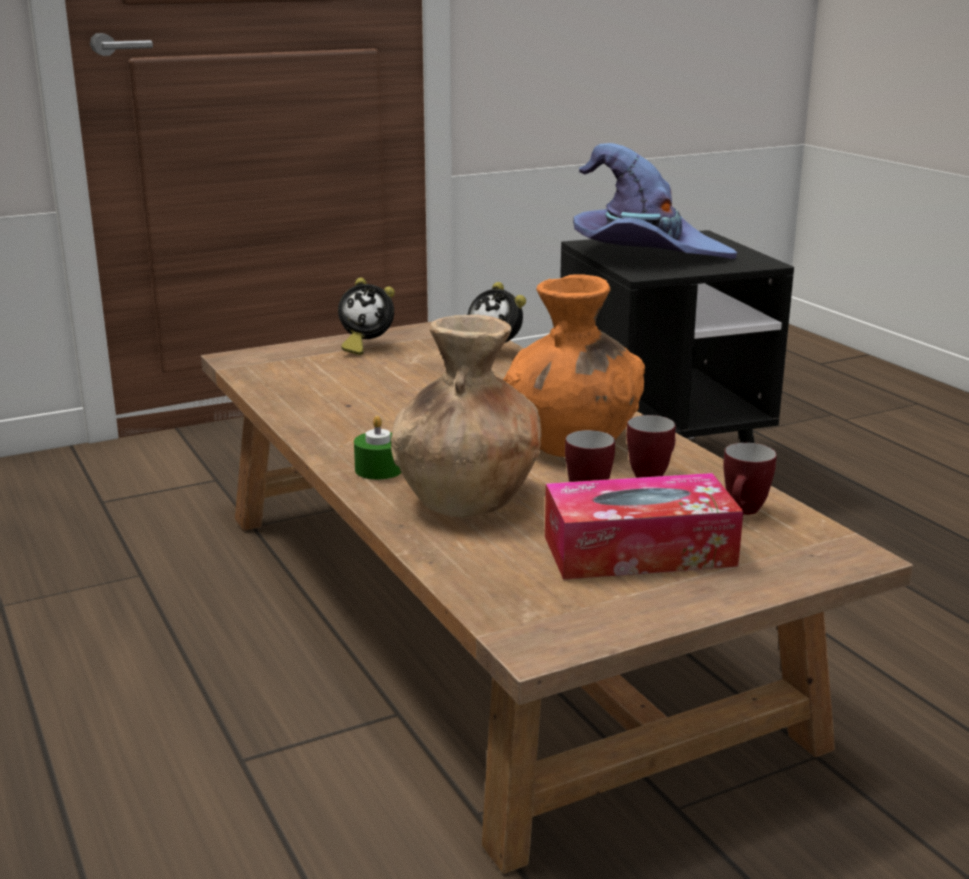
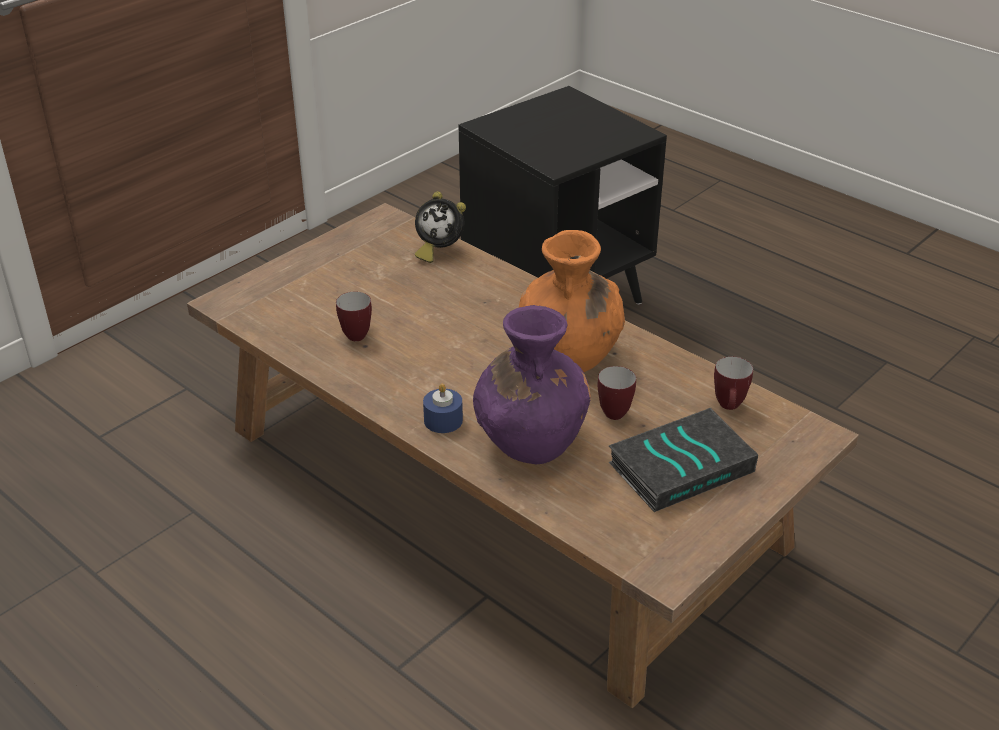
camera: 20 degrees left, 15 degrees up
(365, 346) = (326, 263): alarm clock -> none
(379, 469) = (443, 420): green candle -> blue candle
(467, 498) = (530, 438): brown vase -> purple vase
(639, 551) = (681, 465): tissue box -> book
(645, 253) = (540, 133): purple hat -> none
(652, 476) = (647, 381): mug -> mug (358, 333)

